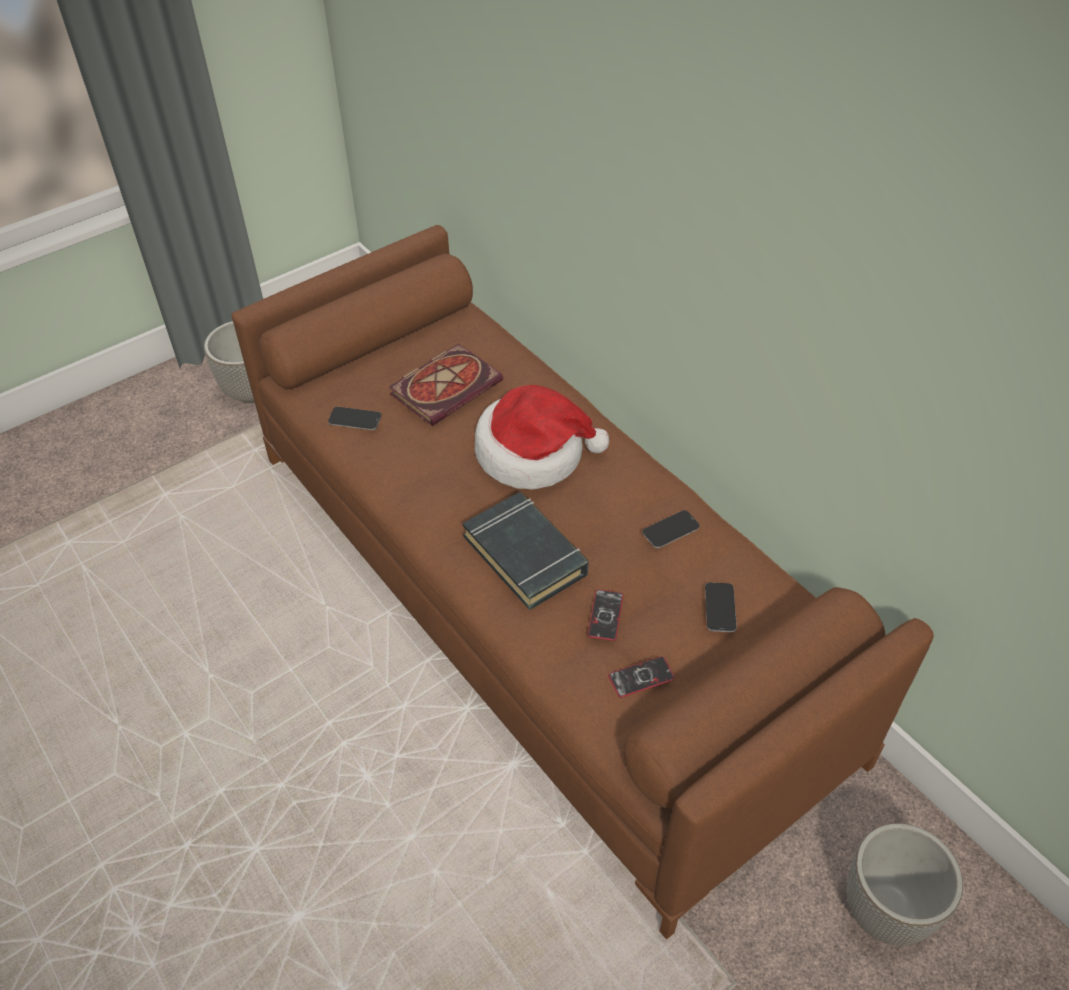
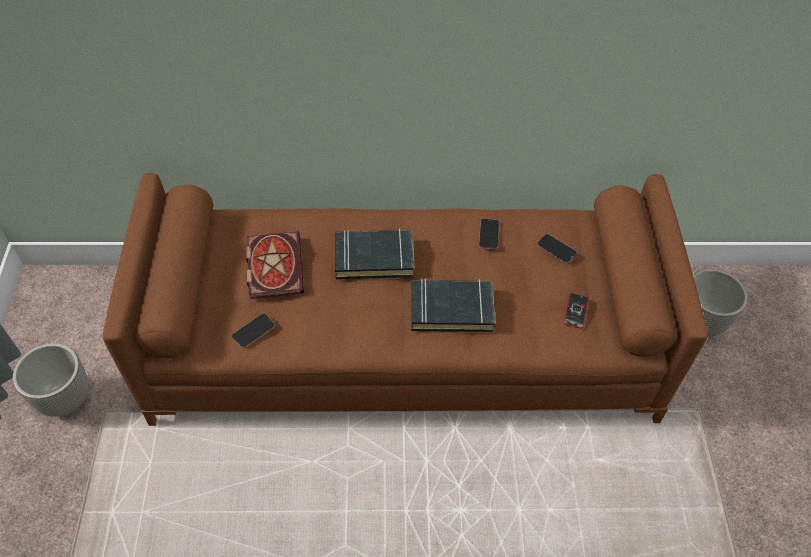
camera: 55 degrees left, 5 degrees up
(533, 453) = (374, 258): hat -> black book
(605, 615) = (523, 300): phone -> none

